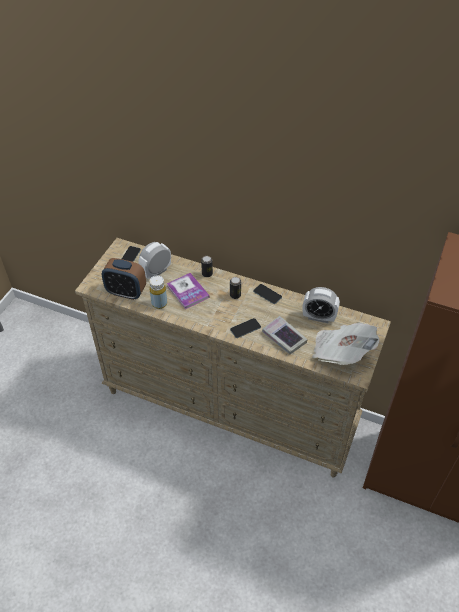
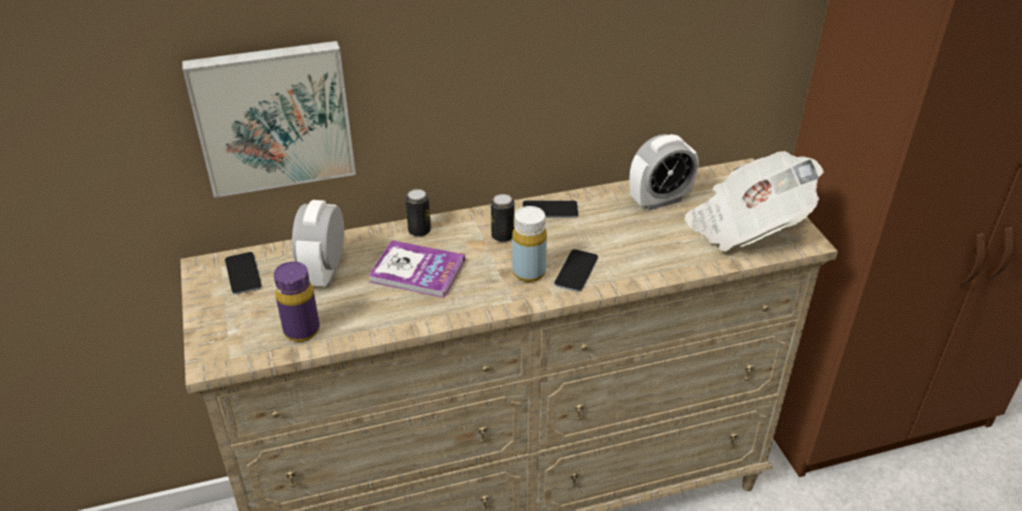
camera: 40 degrees left, 10 degrees down
(126, 292) = (302, 331): alarm clock -> purple bottle
(158, 200) = (273, 116): none -> picture
(159, 303) = (387, 314): yellow bottle -> yellow bottle (529, 272)
(284, 337) = (648, 251): book -> none

